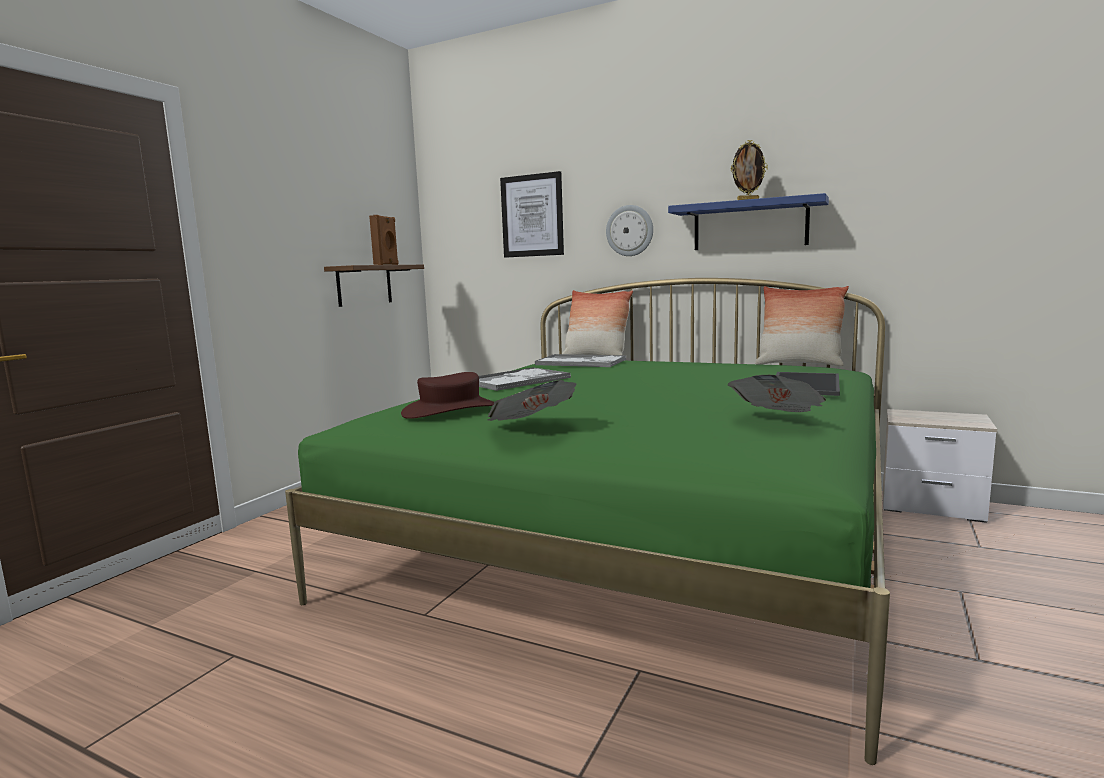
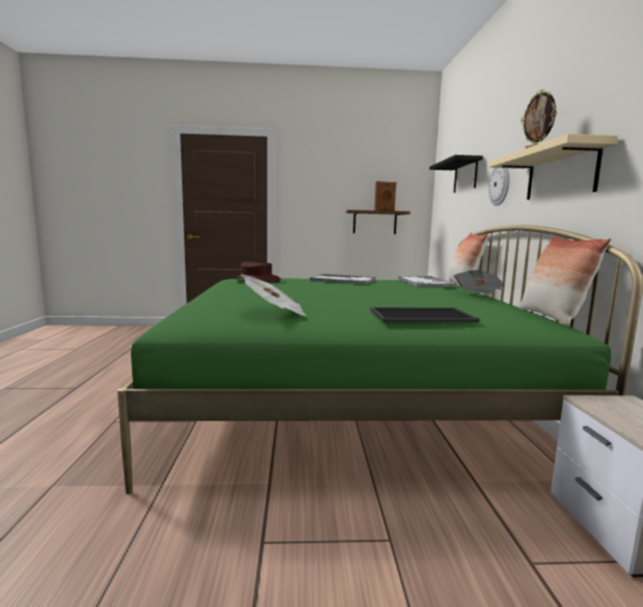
camera: 60 degrees right, 0 degrees up
(532, 216) = (465, 176): picture -> black shelf
(532, 427) = (228, 288): newspaper -> newspaper (478, 296)
(750, 225) = (560, 174): blue shelf -> beige shelf

